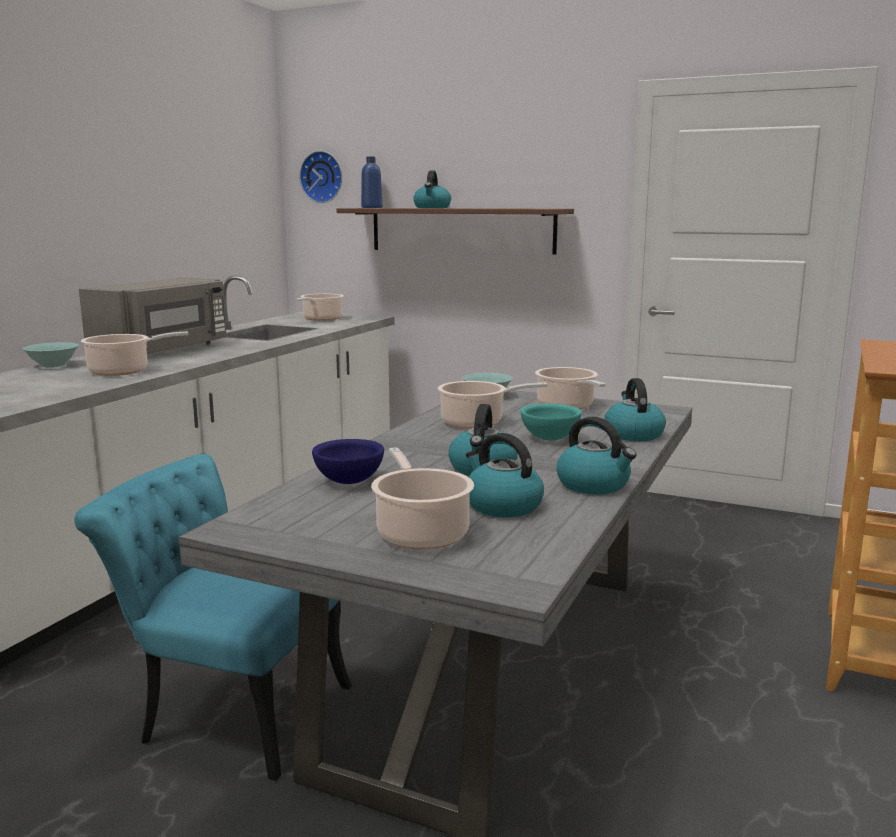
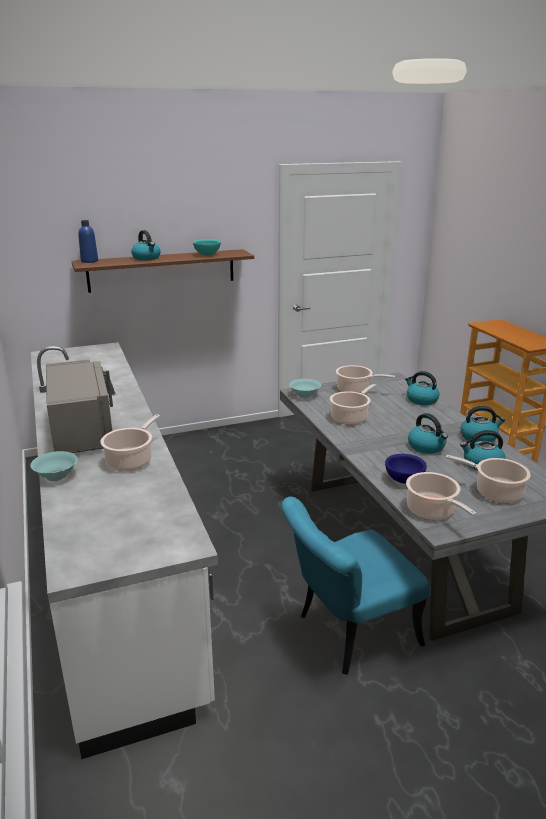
camera: 45 degrees left, 10 degrees up
(321, 319) = (78, 359): cooking pot -> cooking pot (432, 511)
(323, 177) = (29, 237): wall clock -> none
(550, 438) = (402, 416): turquoise bowl -> turquoise bowl (207, 255)

